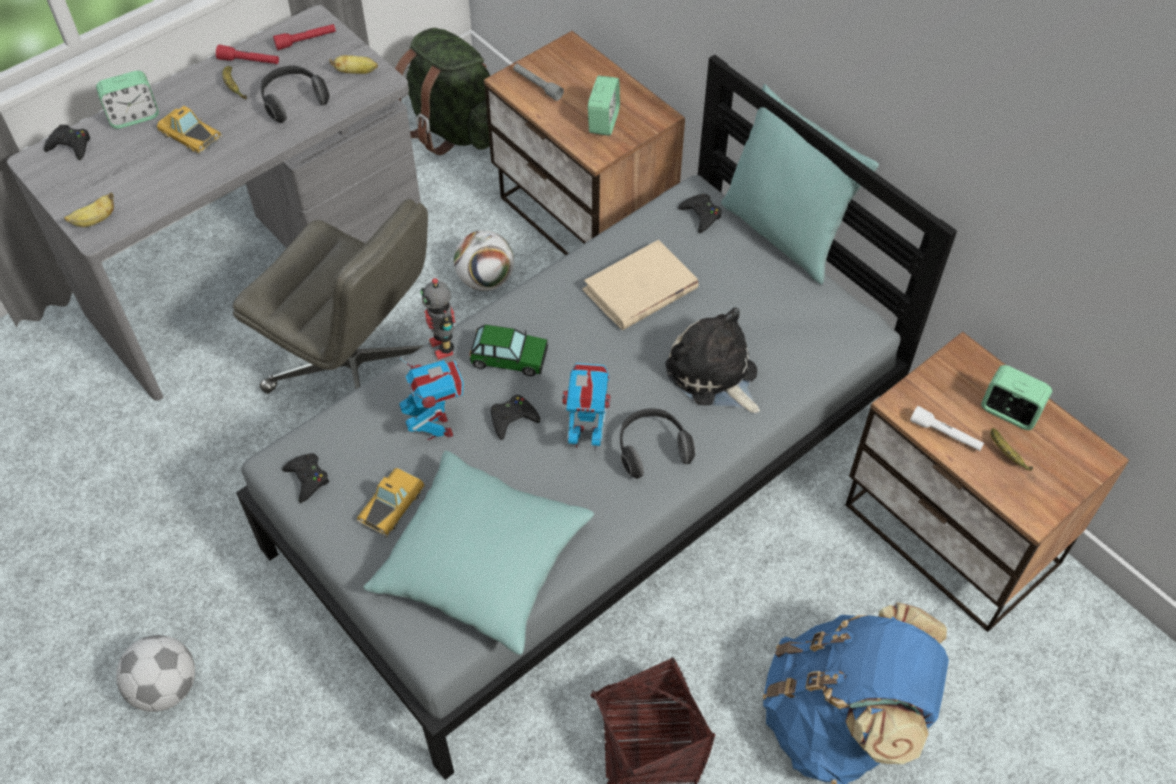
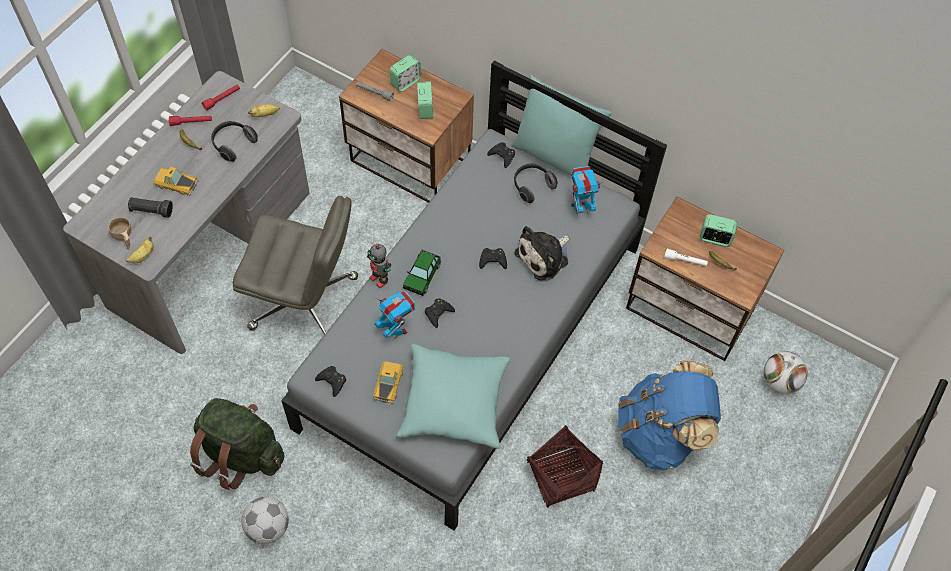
camera: 20 degrees left, 5 degrees up
(71, 146) = (101, 209): black game controller -> black game controller (493, 260)
(82, 191) = (124, 238): none -> beige cup
(134, 116) = (133, 179): alarm clock -> alarm clock (405, 82)
(137, 163) = (151, 211): none -> black flashlight
(453, 129) = (301, 119): green backpack -> green backpack (240, 454)
(485, 280) = (362, 220): football -> football (779, 381)
(509, 357) = (422, 276): toy car -> toy car turned 120 degrees clockwise
(587, 437) = (485, 313): toy robot -> toy robot (580, 208)
(640, 290) = (483, 213): beige book -> none
(652, 449) = (524, 311): headphones -> headphones (532, 186)
(714, 375) = (544, 257): plush toy -> plush toy turned 75 degrees counterclockwise

